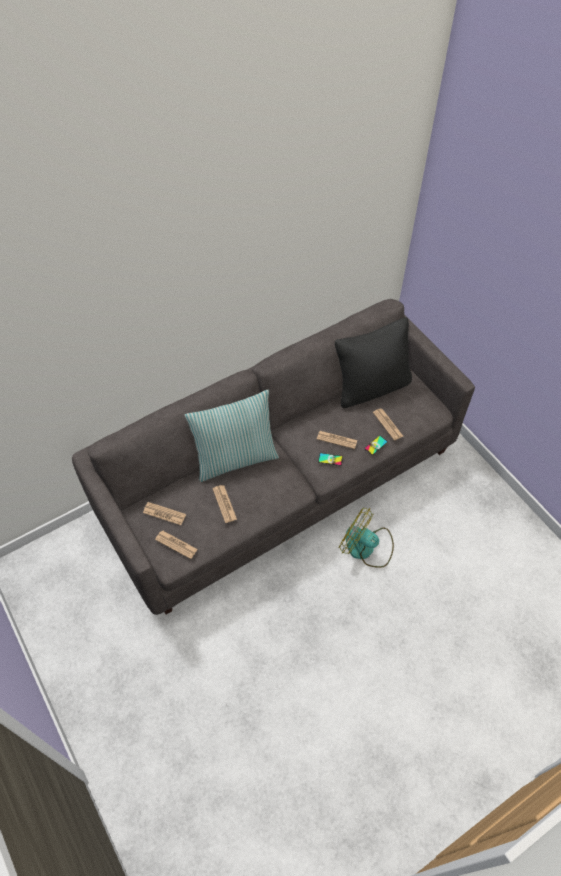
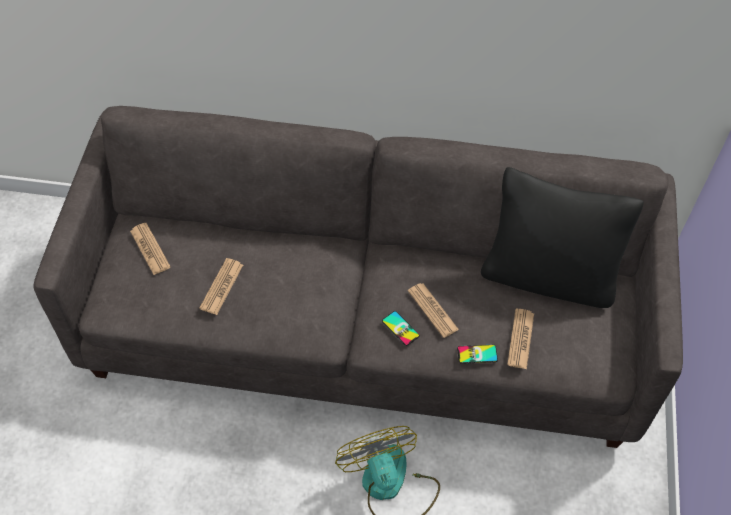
camera: 40 degrees right, 0 degrees up
(176, 544) = (128, 293): newspaper -> none
(235, 458) = (289, 243): pillow -> none

